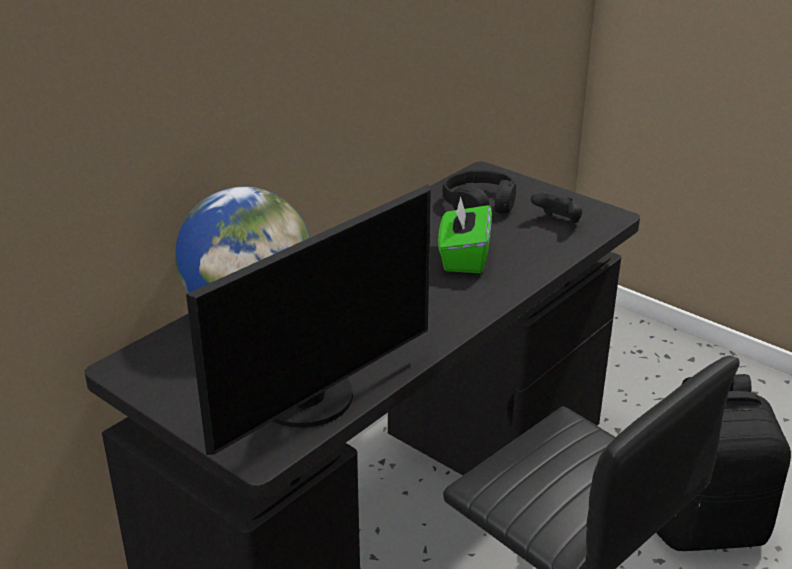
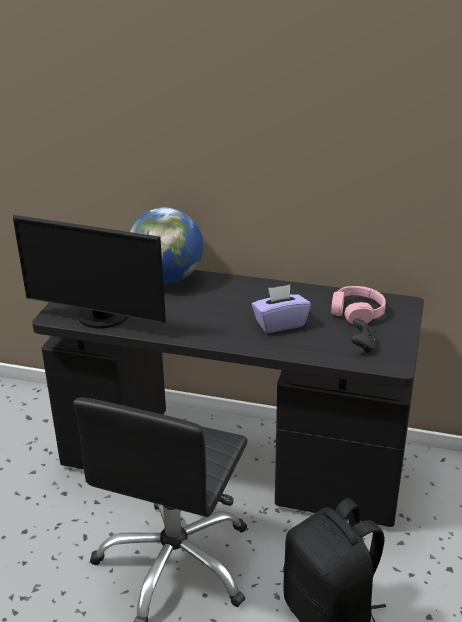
camera: 65 degrees right, 0 degrees up
(464, 257) = (280, 323): green tissue box -> purple tissue box
(479, 204) = (357, 312): black headphones -> pink headphones

